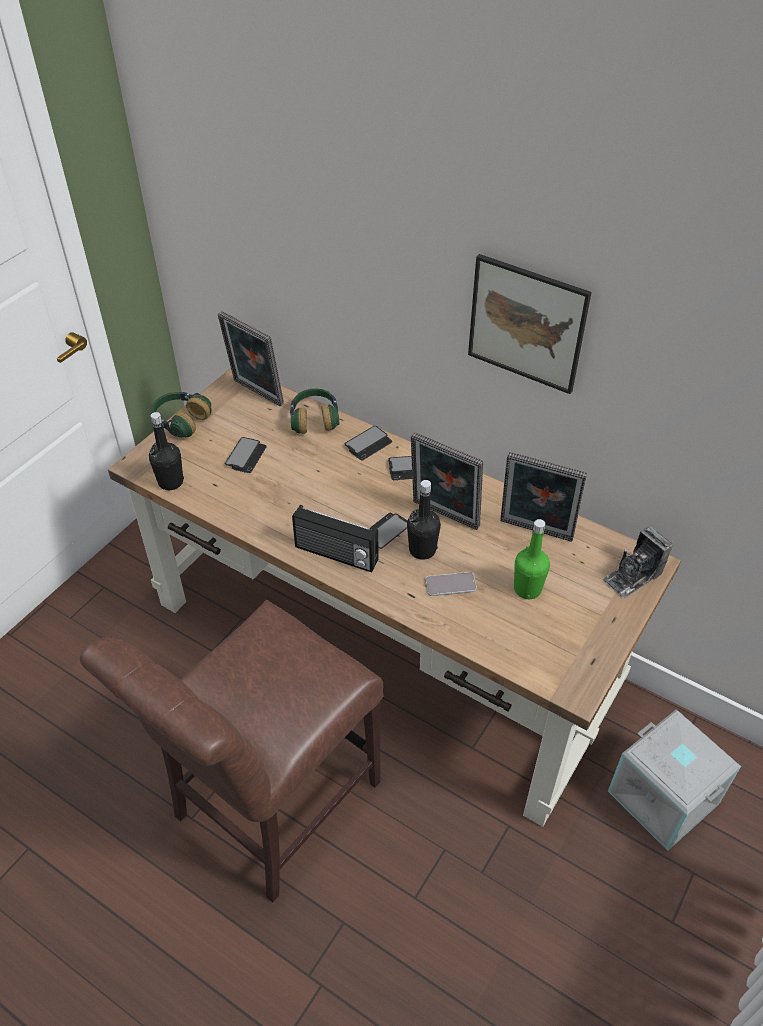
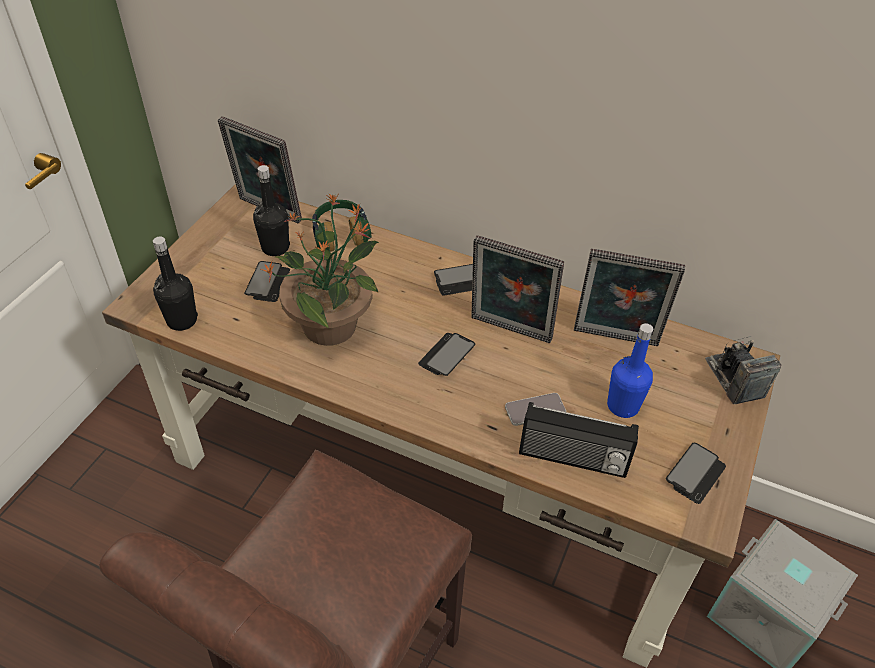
camera: 10 degrees left, 0 degrees up
(181, 422) = (184, 250): headphones -> none
(293, 497) = (331, 325): none -> potted plant
(335, 555) = (394, 388): radio -> radio (572, 459)
(368, 444) = (407, 257): phone -> phone (695, 474)
(422, 550) = (493, 372): black bottle -> black bottle (275, 248)
(526, 324) = (602, 96): picture -> none
(527, 589) = (623, 406): green bottle -> blue bottle
(632, 576) = (734, 379): camera -> camera turned 120 degrees clockwise

